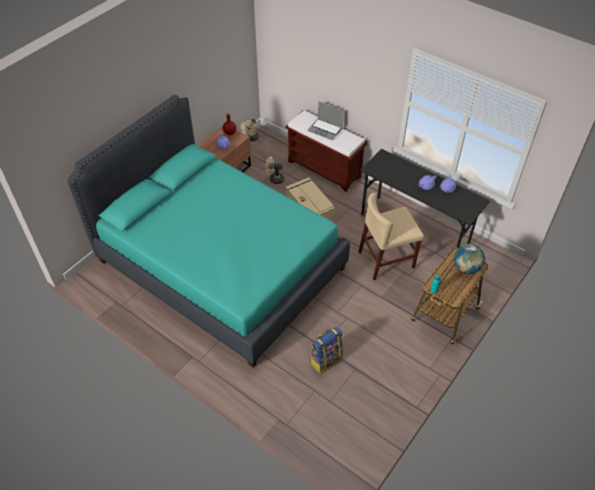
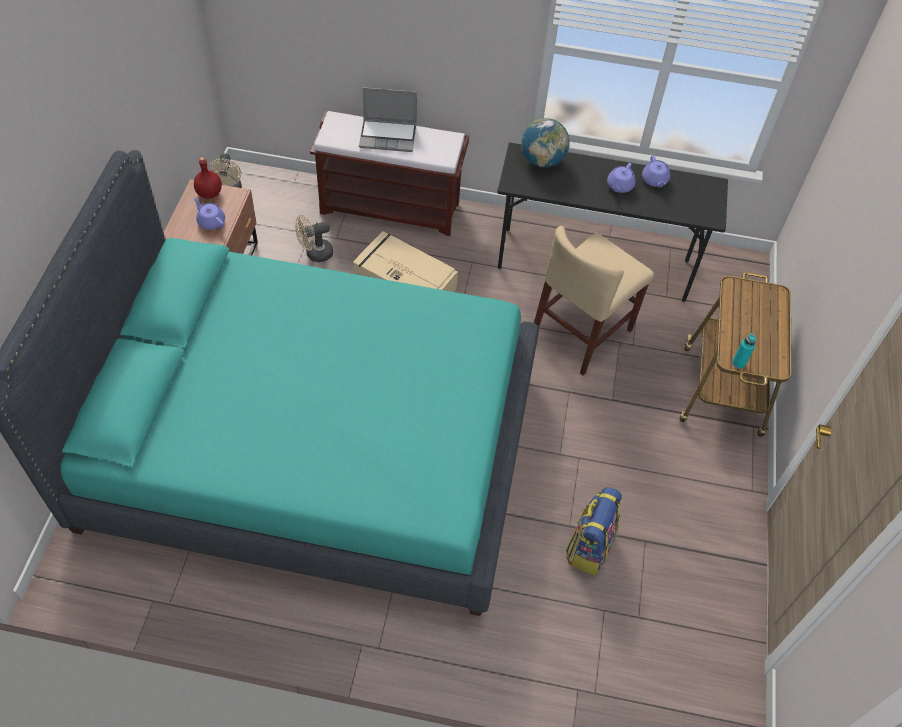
camera: 30 degrees left, 5 degrees up
(466, 268) = (761, 306): globe -> globe (542, 161)

